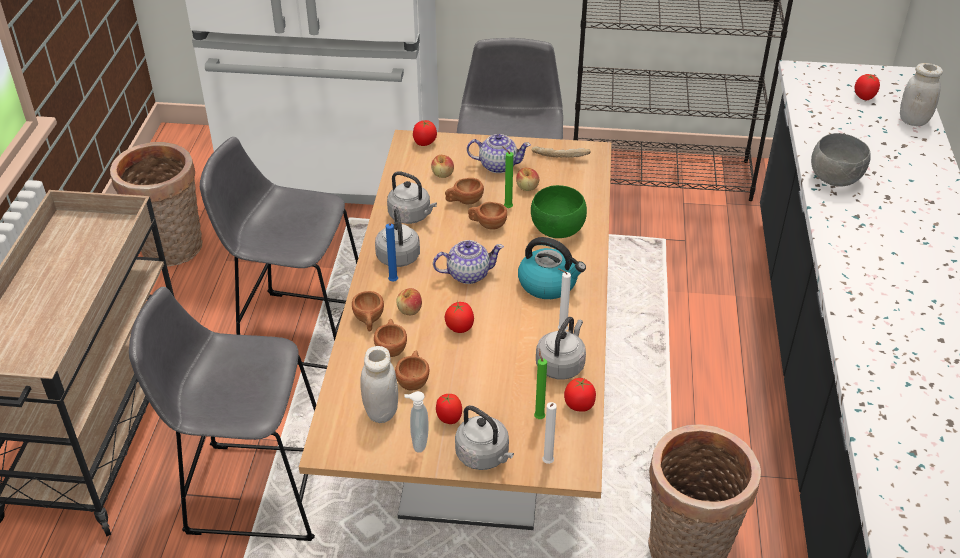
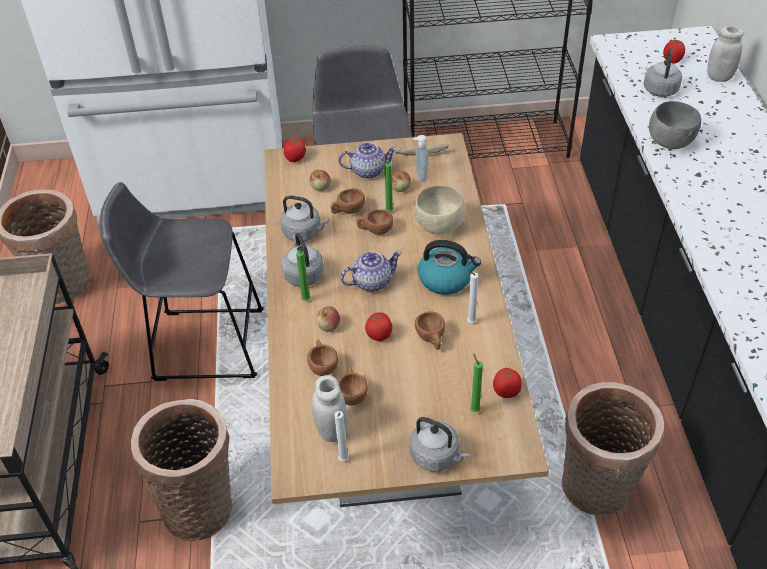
camera: 10 degrees left, 5 degrees up
(251, 490) = (200, 505): grey stool -> basket
(369, 321) = (295, 343): brown cup -> brown cup (431, 339)
(393, 282) = (306, 301): blue candle -> green candle
(418, 443) = (374, 455): soap dispenser -> soap dispenser (420, 176)
(449, 418) = (395, 426): tomato -> none
(547, 463) = (494, 453): white candle -> white candle (343, 461)
(557, 231) = (439, 227): green bowl -> beige bowl
(561, 364) = (479, 355): grey kettle -> grey kettle (660, 89)

